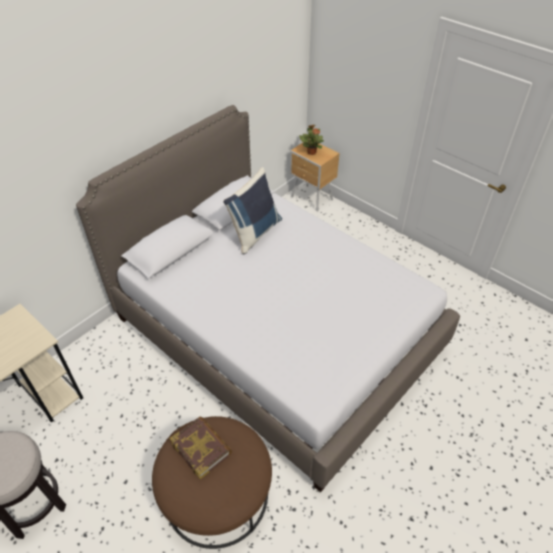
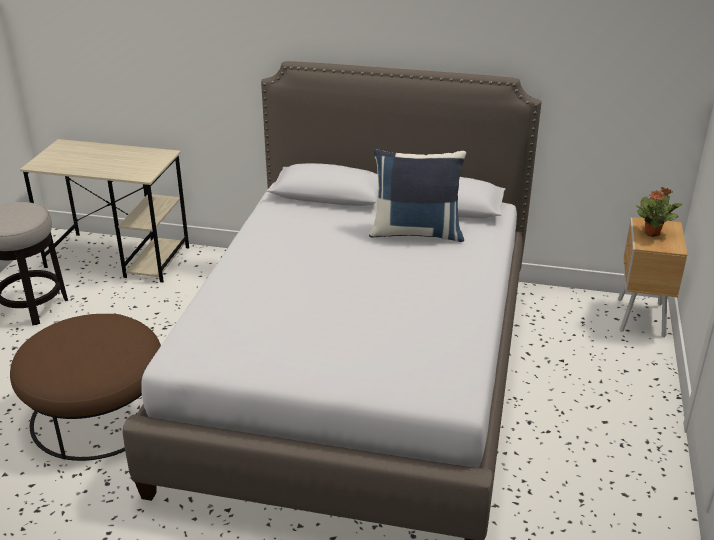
camera: 60 degrees right, 15 degrees down
(201, 448) = (101, 333): book -> none

